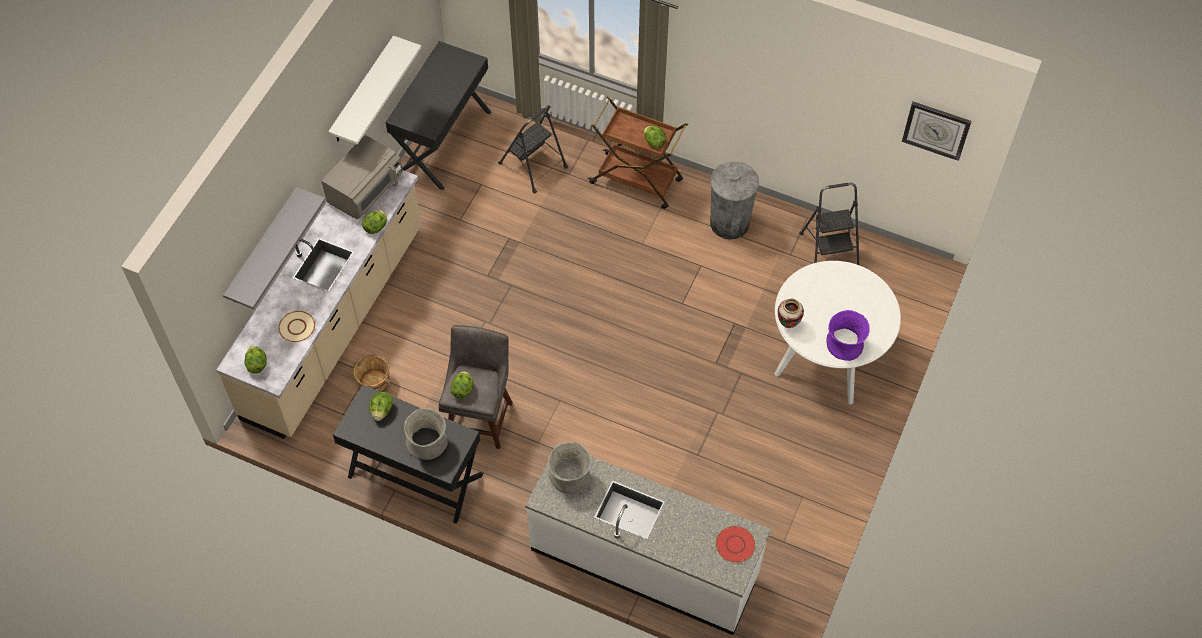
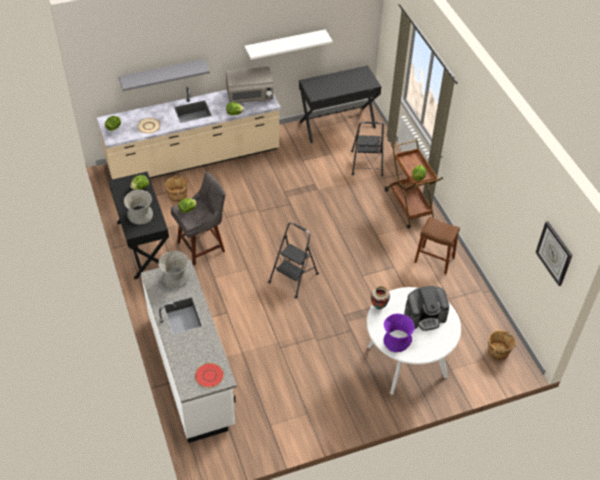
camera: 45 degrees right, 10 degrees down
(729, 223) = (434, 260): grey trash can -> brown stool
(829, 248) = (475, 313): black step ladder -> black step ladder (294, 277)
(838, 295) = (425, 316): none -> coffee machine
(892, 271) = (498, 351): none -> brown bucket

